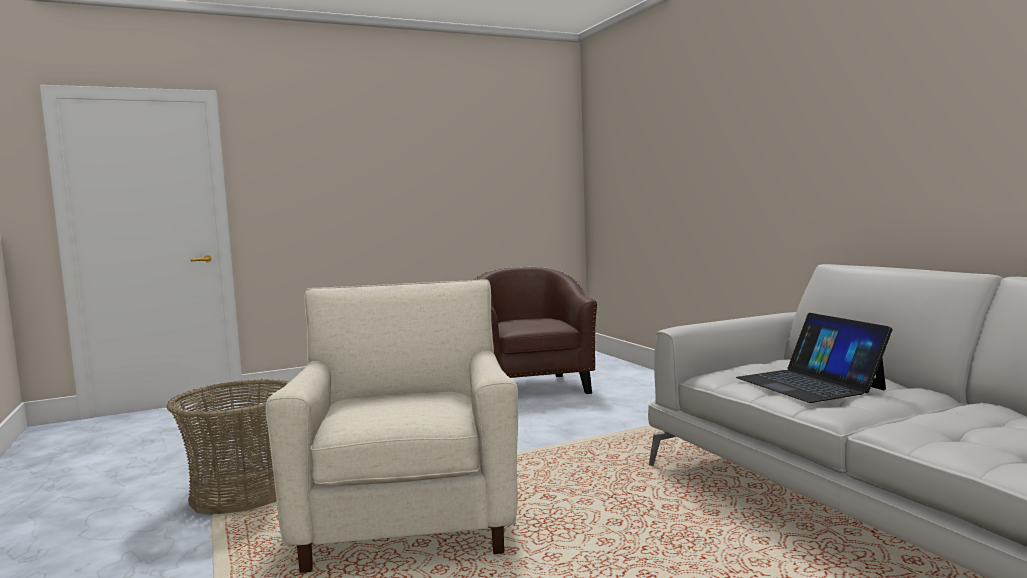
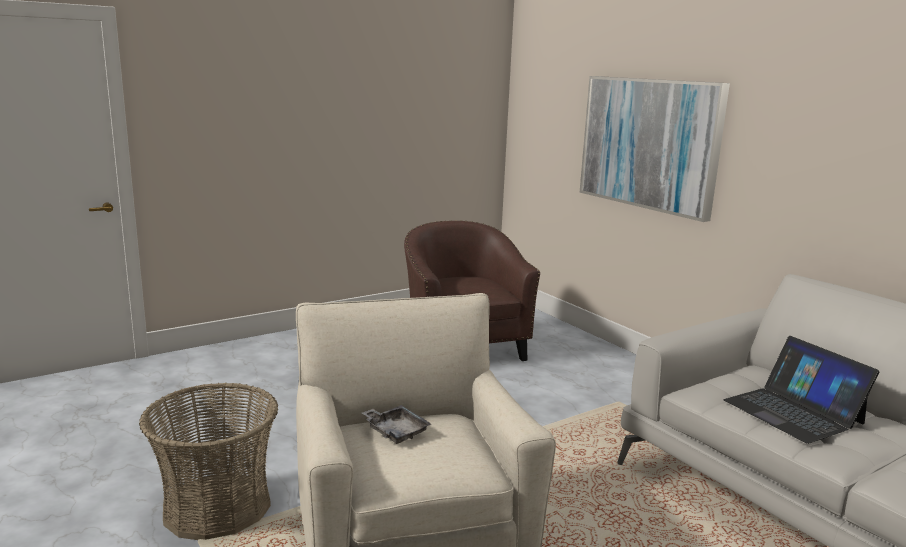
camera: 10 degrees left, 10 degrees up
(383, 397) = (395, 431): none -> grey tray
(697, 174) = (649, 143): none -> picture

